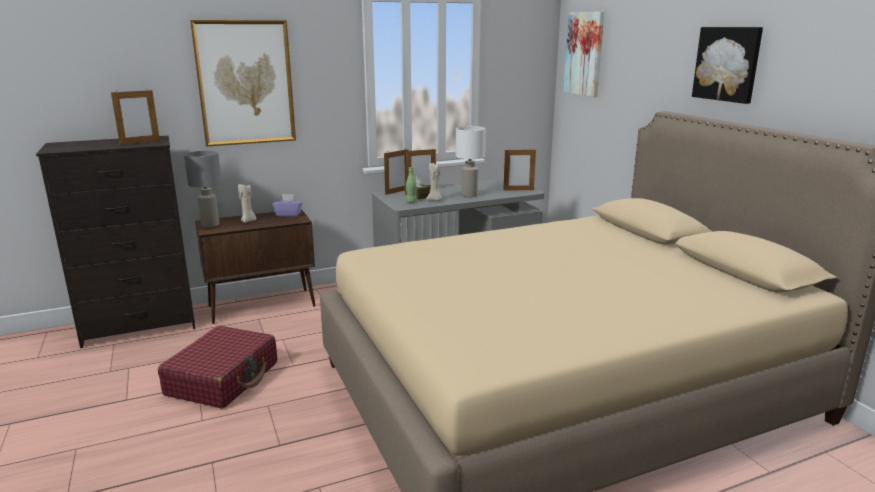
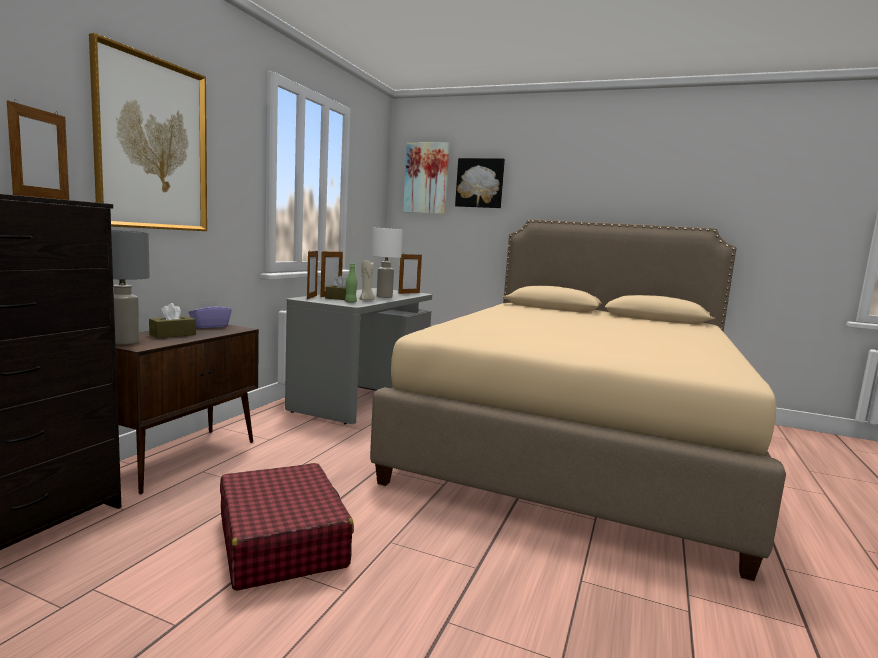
camera: 45 degrees left, 10 degrees down
(248, 221) = (173, 335): beige candle -> brown tissue box
(727, 64) = (584, 182): picture -> picture (480, 183)

